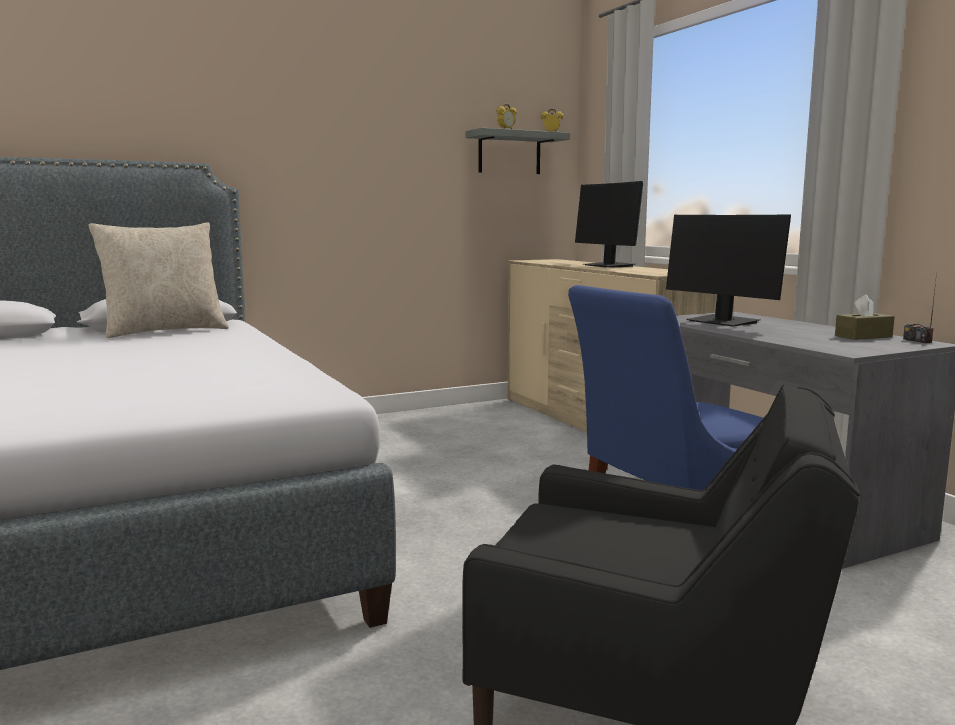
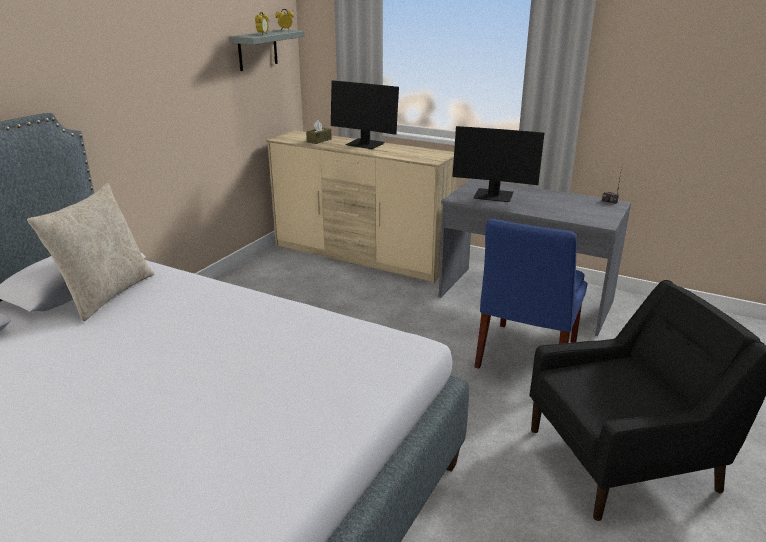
camera: 35 degrees left, 15 degrees up
(863, 336) = (582, 201): brown tissue box -> brown tissue box (319, 140)

